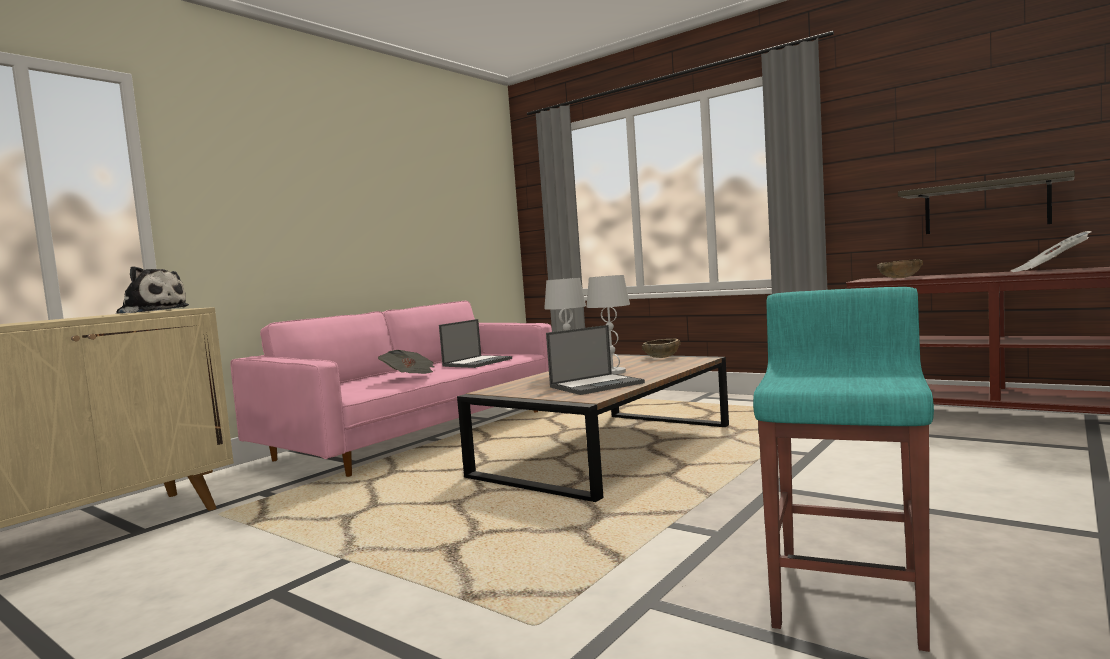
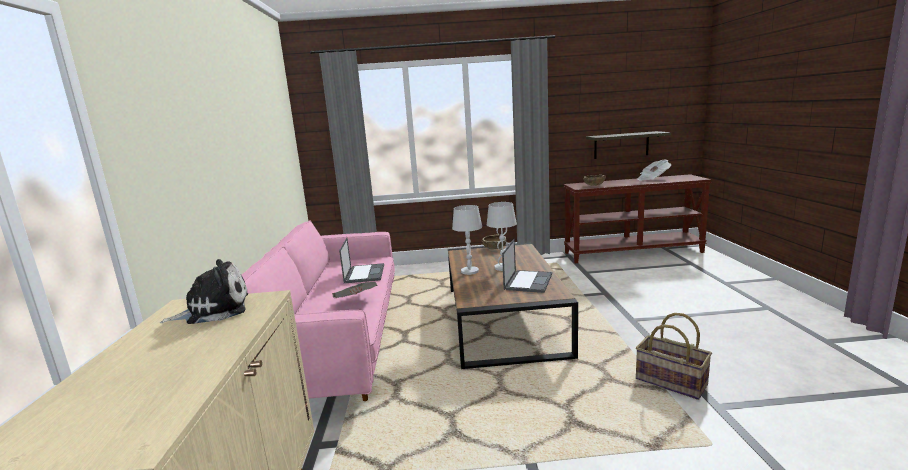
camera: 40 degrees left, 10 degrees up
(650, 558) = (670, 382): none -> basket
(849, 599) = (767, 370): turquoise stool -> none

